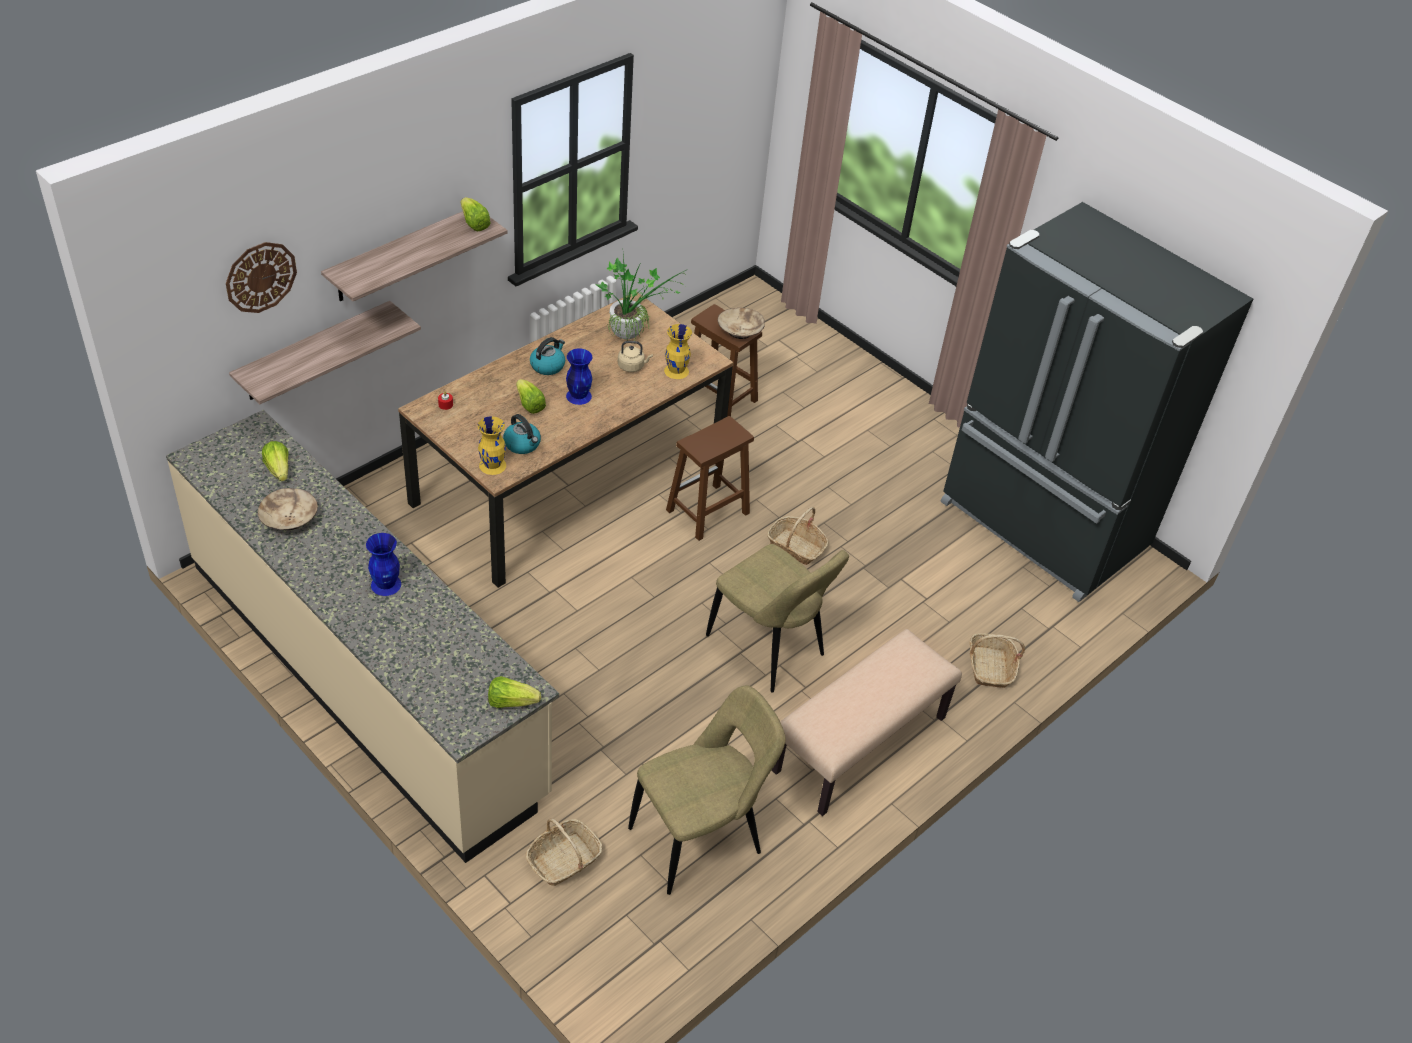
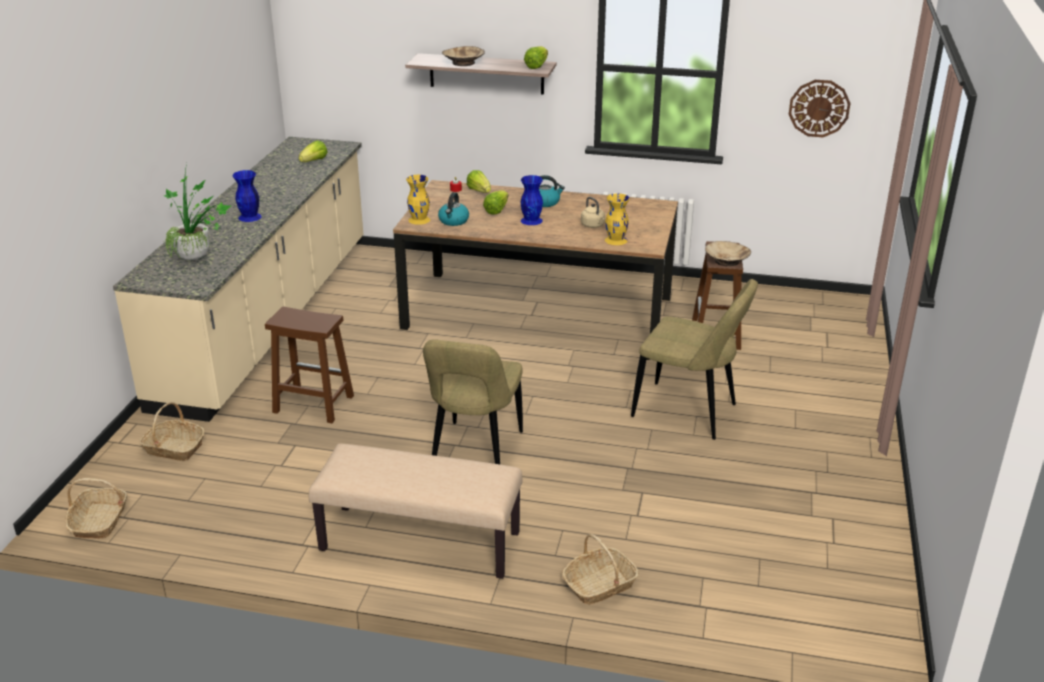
camera: 60 degrees right, 15 degrees down
(260, 277) = (371, 34): wall clock -> wall clock (819, 108)
(289, 519) = (275, 177): beige bowl -> beige bowl (463, 63)
(314, 352) = (407, 119): shelf -> none
(511, 702) = (182, 284): lettuce -> lettuce (479, 191)
(632, 332) = (630, 214): potted plant -> potted plant (199, 259)
(700, 838) = (243, 499): beige chair -> beige chair (689, 412)
(707, 512) = (584, 375): brown stool -> brown stool (312, 404)
(796, 547) = (604, 427): basket -> basket (99, 521)
(1041, 527) = (831, 551): black fridge -> none

